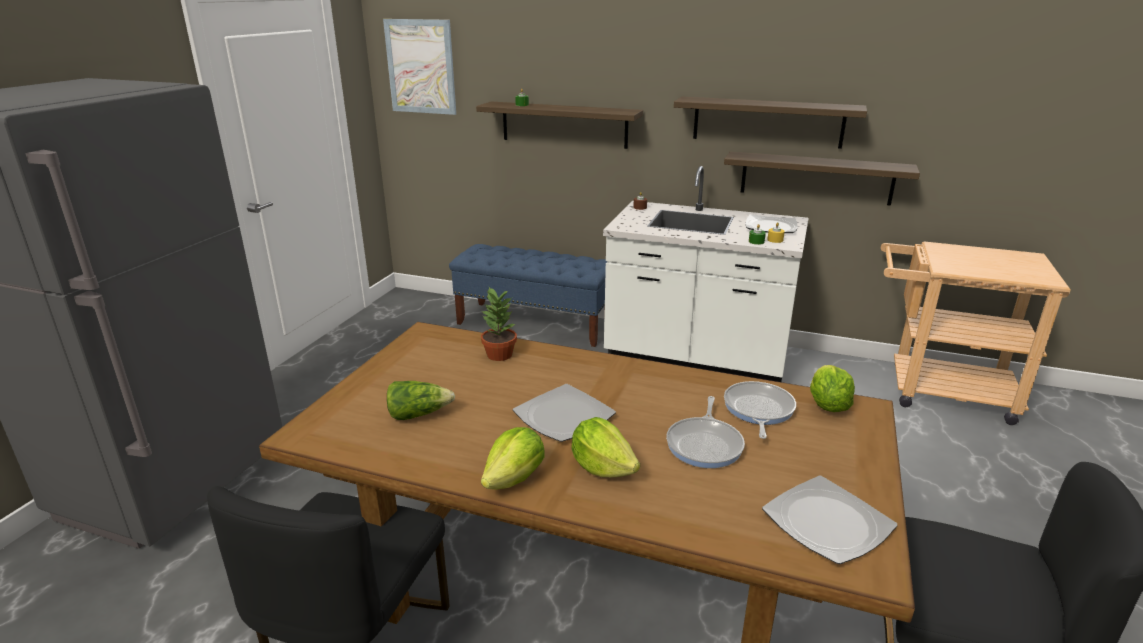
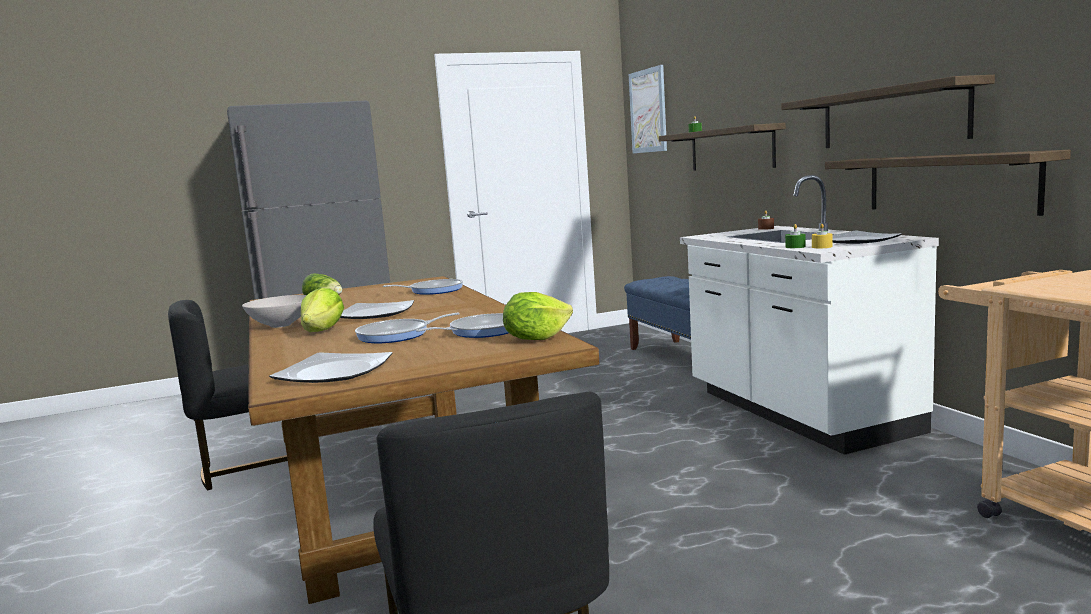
camera: 50 degrees right, 15 degrees down
(499, 354) = (433, 290): potted plant -> frying pan
(515, 479) = (281, 325): lettuce -> white bowl

